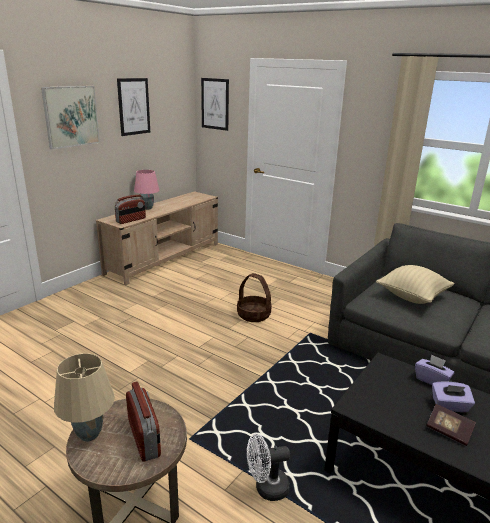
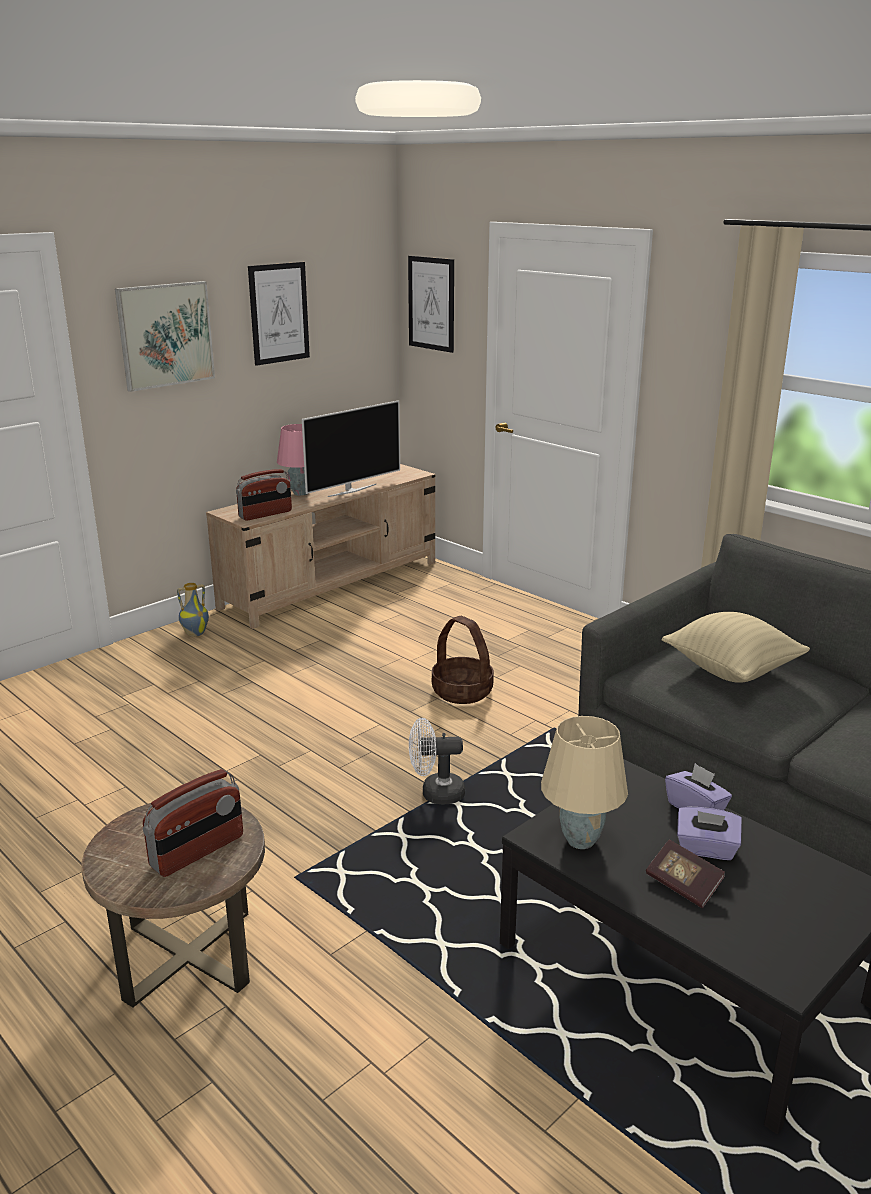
camera: 10 degrees right, 0 degrees up
(89, 434) = (120, 839): beige table lamp -> beige table lamp (580, 840)
(92, 289) = (195, 633): none -> vase
(144, 438) = (198, 851): radio -> radio turned 60 degrees clockwise
(175, 206) = (351, 490): none -> television
(266, 488) = (396, 959): white fan -> white fan (435, 793)

